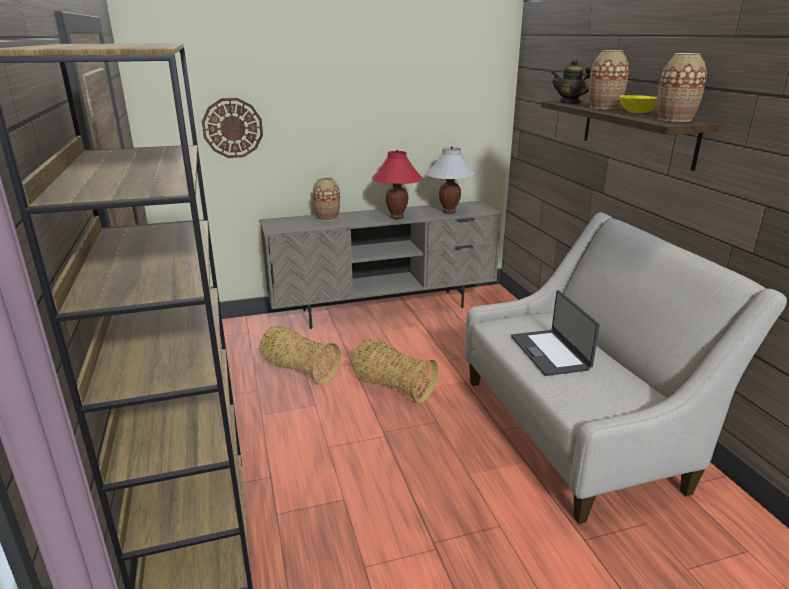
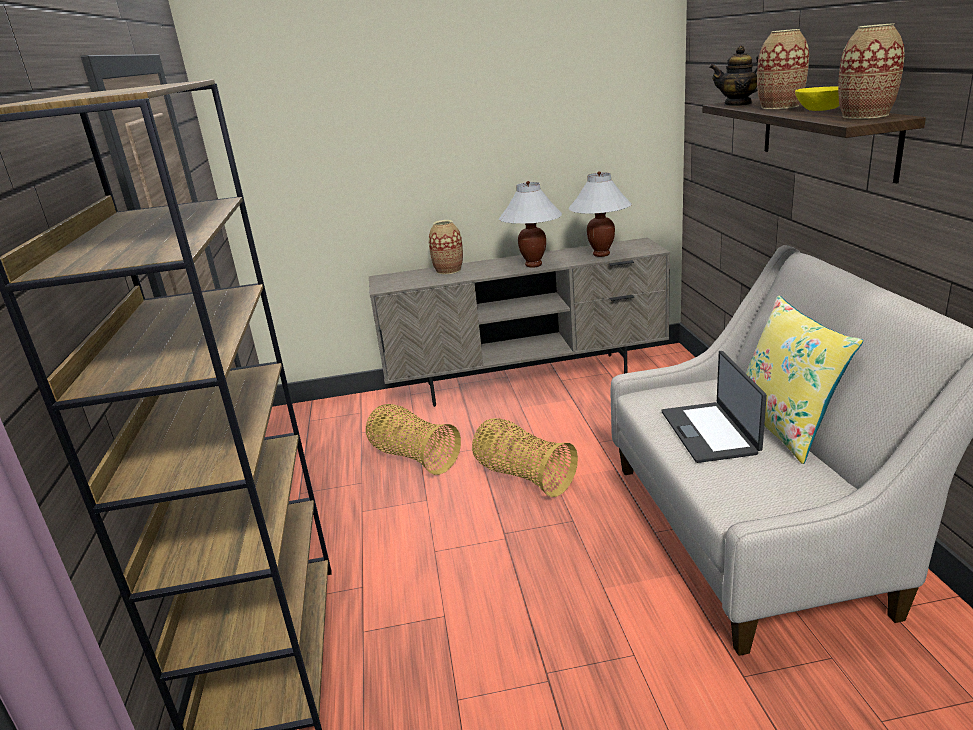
camera: 10 degrees right, 0 degrees up
(232, 128) = (329, 169): wall clock -> none
(397, 217) = (533, 265): red table lamp -> white table lamp
(605, 350) = (785, 427): none -> yellow pillow

